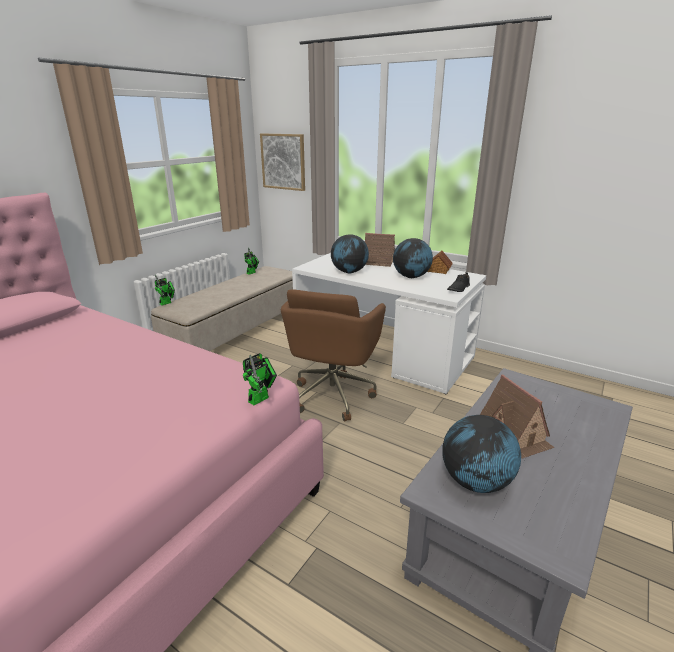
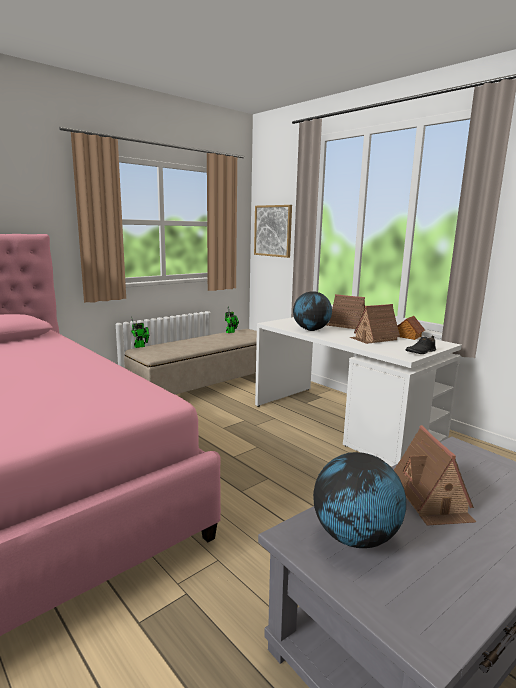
camera: 15 degrees right, 10 degrees down
(261, 398) = (150, 411): toy robot -> none
(333, 394) = (274, 452): brown office chair -> none
(411, 277) = (374, 339): globe -> toy house

